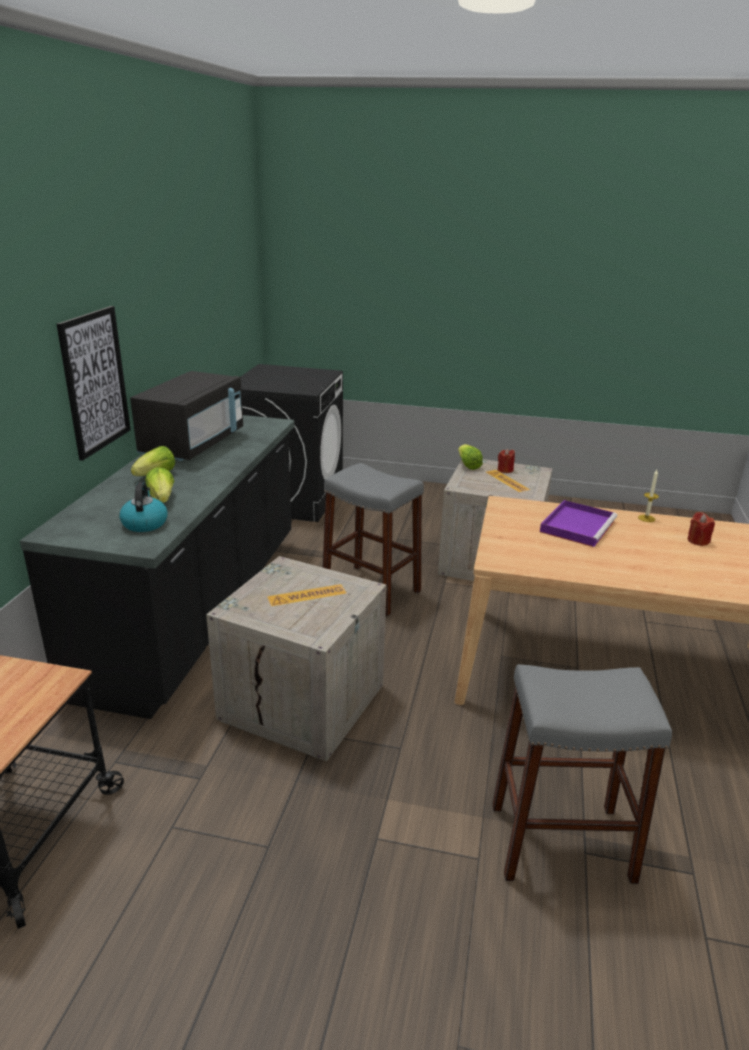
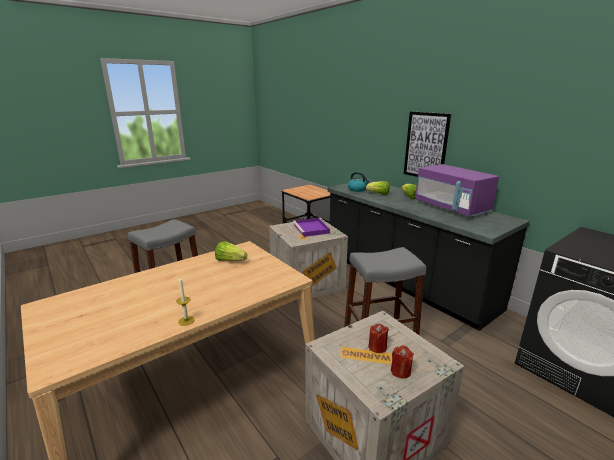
camera: 130 degrees right, 5 degrees down
(193, 444) = (451, 208): black microwave -> purple microwave
(468, 465) = (432, 353): lettuce -> lettuce (230, 261)
(577, 525) = (229, 286): purple tray -> purple tray (311, 229)
(698, 541) = (133, 318): red candle -> red candle (377, 347)

